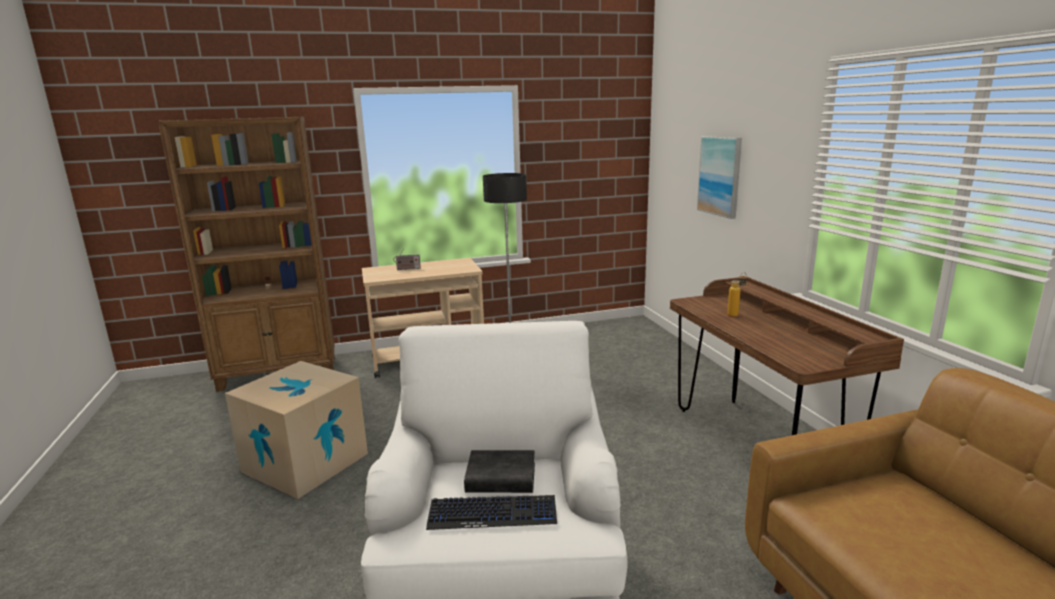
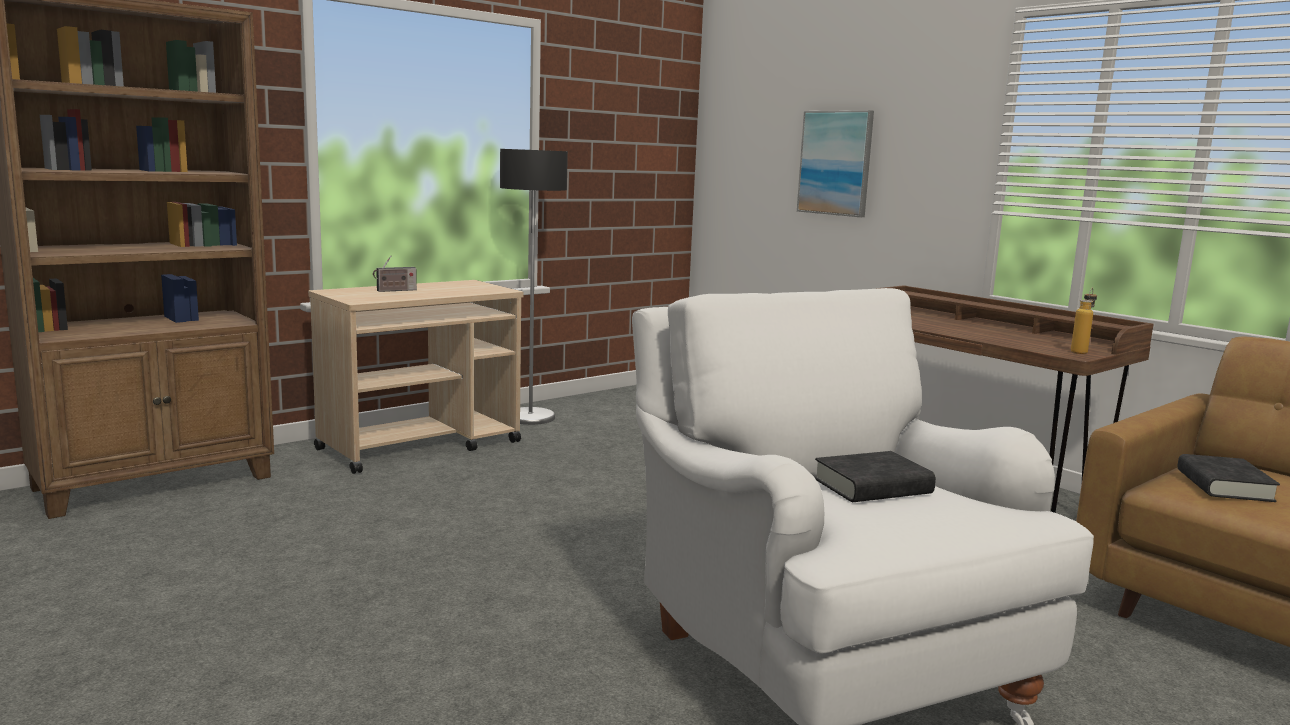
camera: 25 degrees left, 5 degrees down
(305, 462) = (359, 588): cardboard box -> none
(492, 514) = (919, 515): keyboard -> none
(736, 314) = (931, 322): bottle -> bottle (1080, 351)
(860, 511) = (1224, 485): none -> black book

